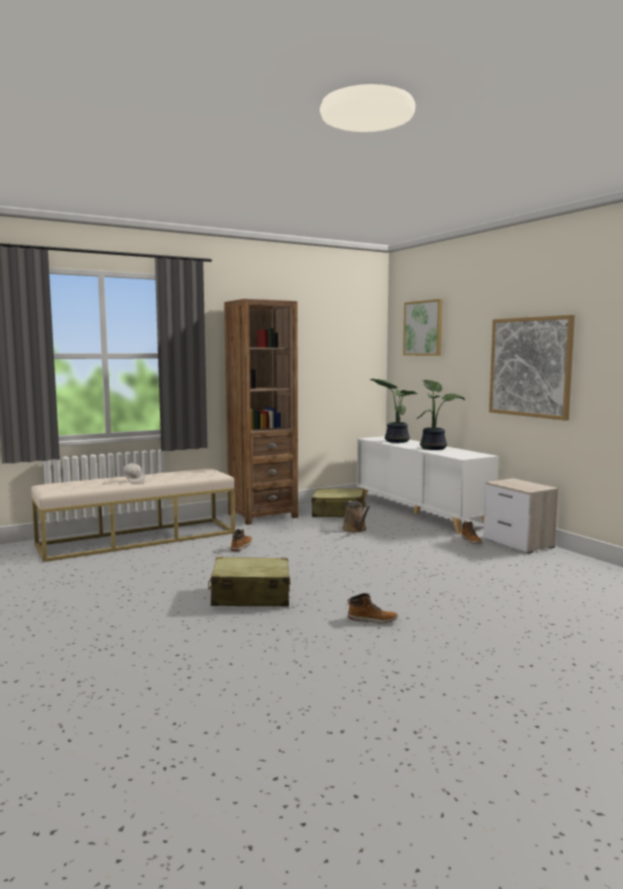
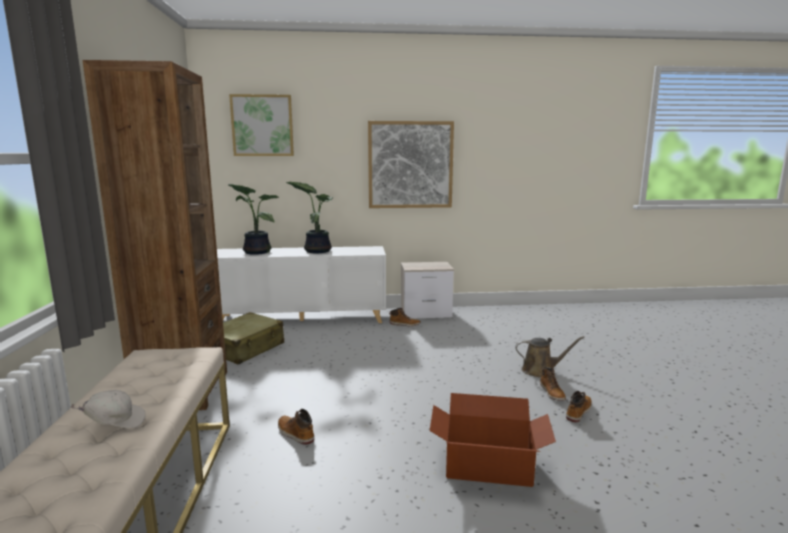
camera: 65 degrees left, 5 degrees up
(250, 596) = (489, 466): beige suitcase -> cardboard box
(355, 529) = (316, 355): brown watering can -> brown watering can (540, 371)
(399, 608) = (552, 393): none -> boot

